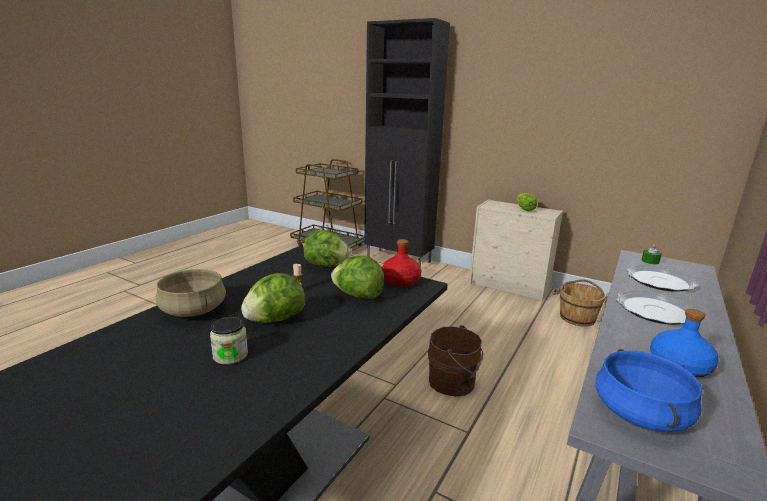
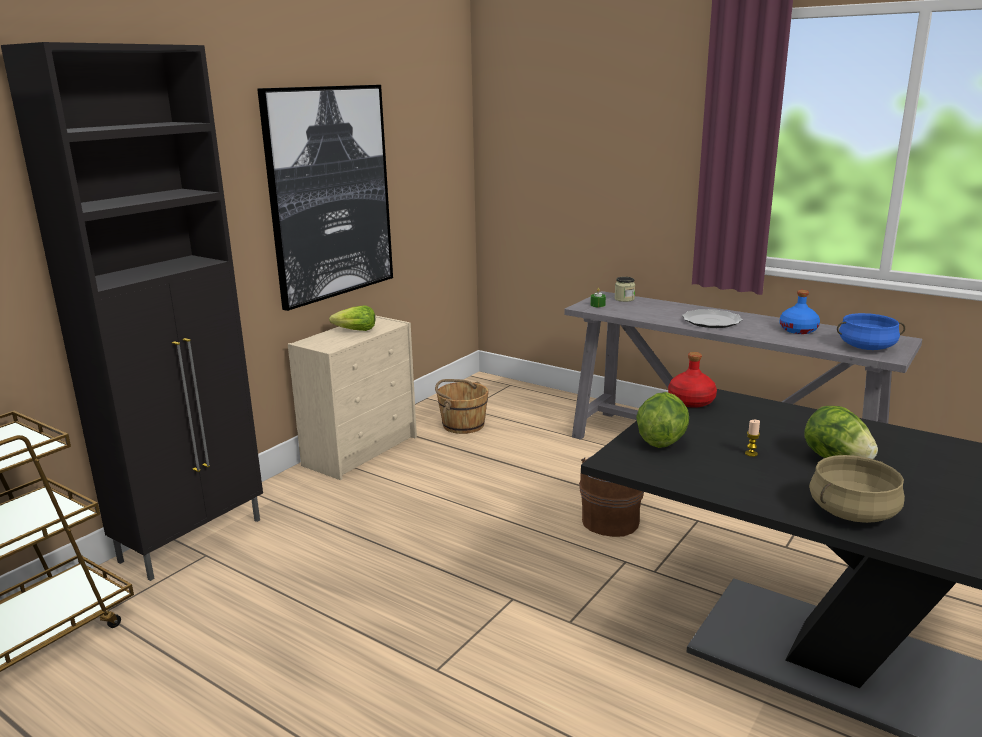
camera: 85 degrees left, 0 degrees up
(230, 355) = (923, 475): jar -> jar (624, 299)
(358, 296) = (746, 422): lettuce -> none
(551, 118) = (330, 193): none -> picture
(660, 281) = (647, 310): plate -> none

